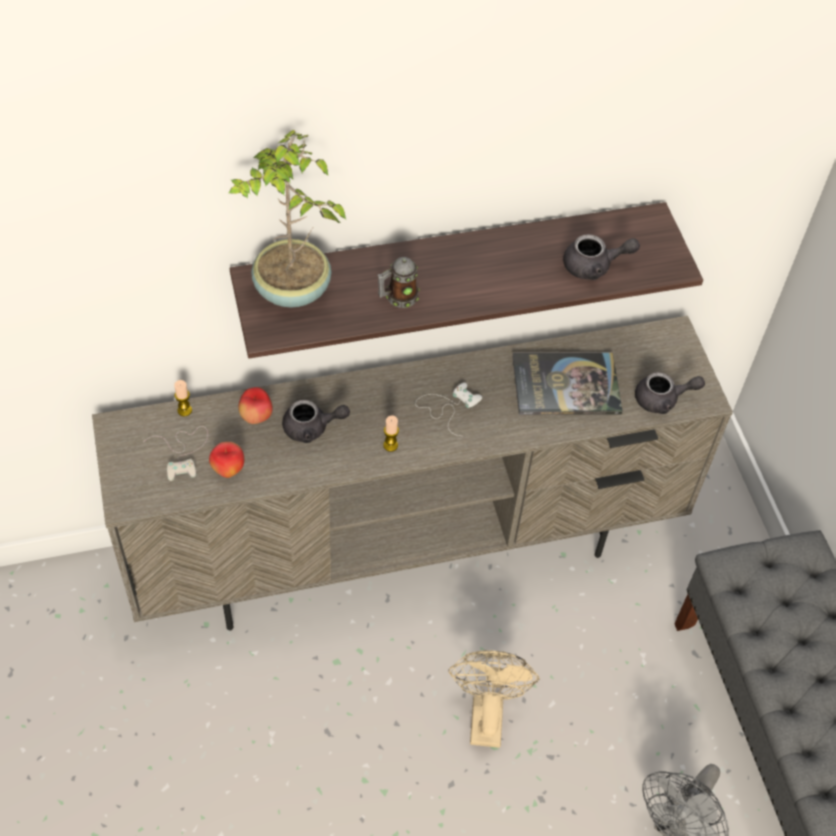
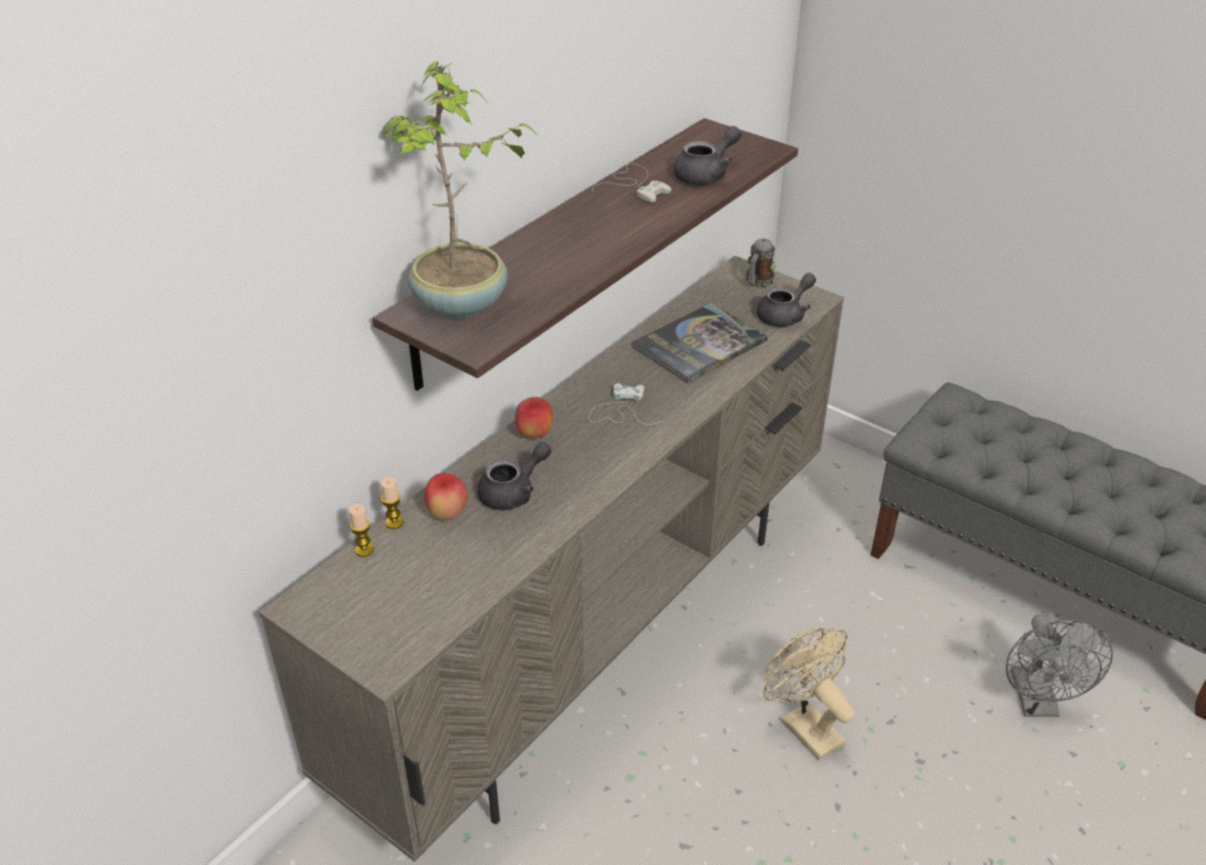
camera: 35 degrees left, 15 degrees down
(183, 452) = (402, 585): white game controller -> white game controller (635, 185)
(228, 470) = (468, 572): apple -> apple (534, 434)
(390, 445) = (603, 465): candle -> candle (394, 522)
(398, 297) = (569, 264): mug -> mug (757, 282)

